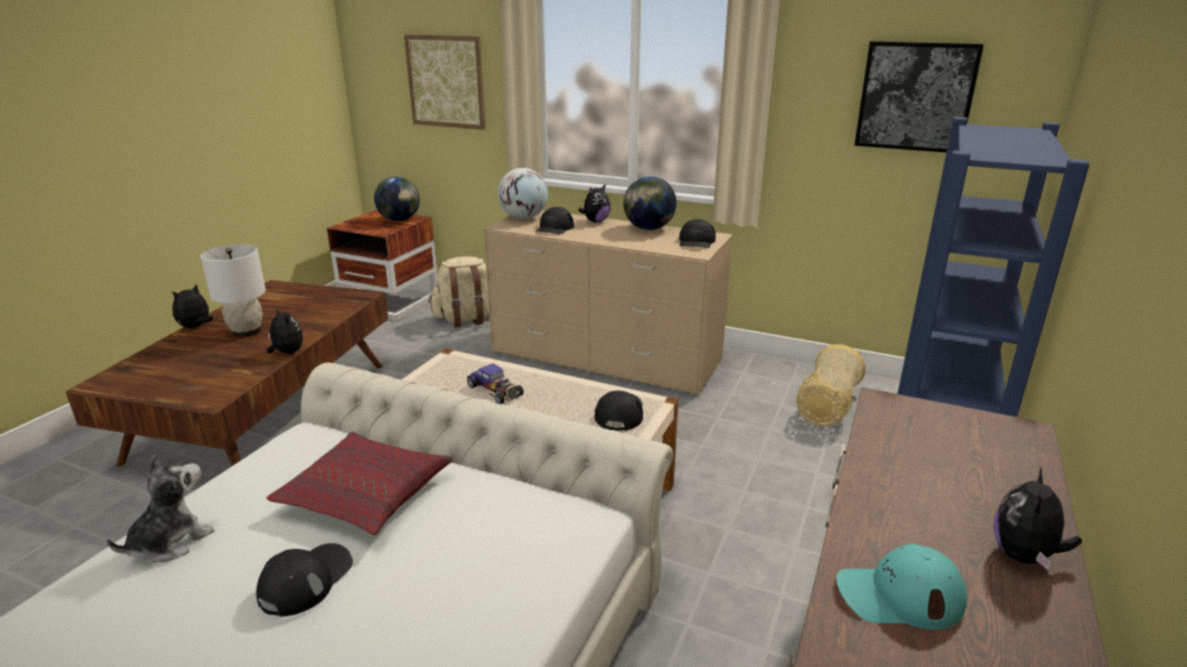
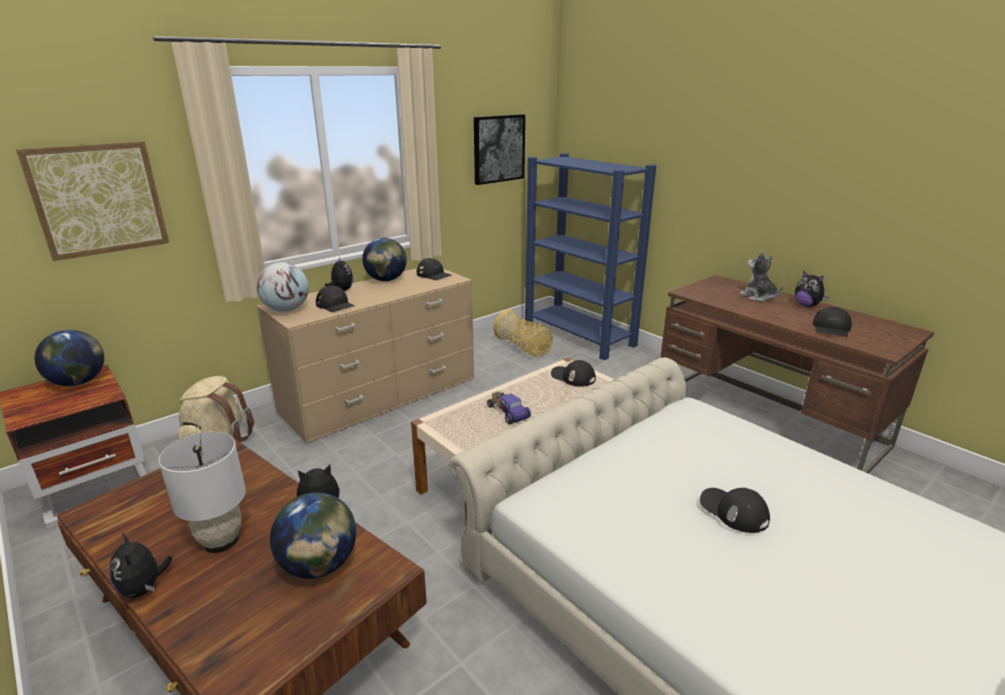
camera: 65 degrees left, 0 degrees up
(170, 542) = (667, 582): plush toy -> plush toy (758, 297)
(219, 371) = (319, 565): none -> globe
(365, 495) = (637, 479): red pillow -> none
(495, 390) = (508, 412): toy car -> toy car turned 105 degrees counterclockwise
(899, 595) = (831, 328): turquoise cap -> black cap

